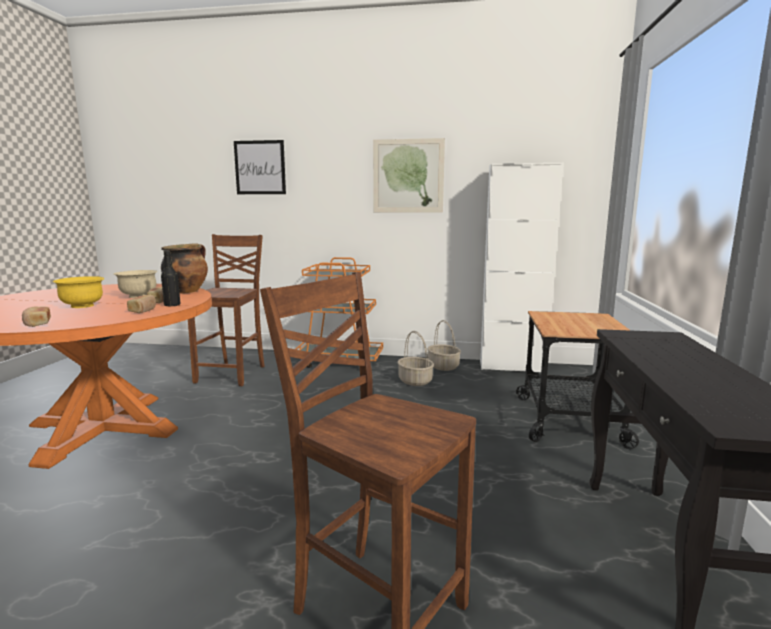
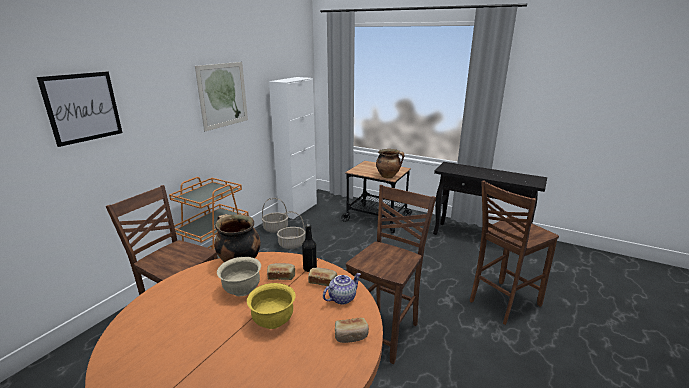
camera: 70 degrees left, 10 degrees up
(108, 317) = (342, 298): none -> teapot
(246, 471) = (385, 332): none -> brown chair
(559, 329) = (388, 176): none -> cooking pot

